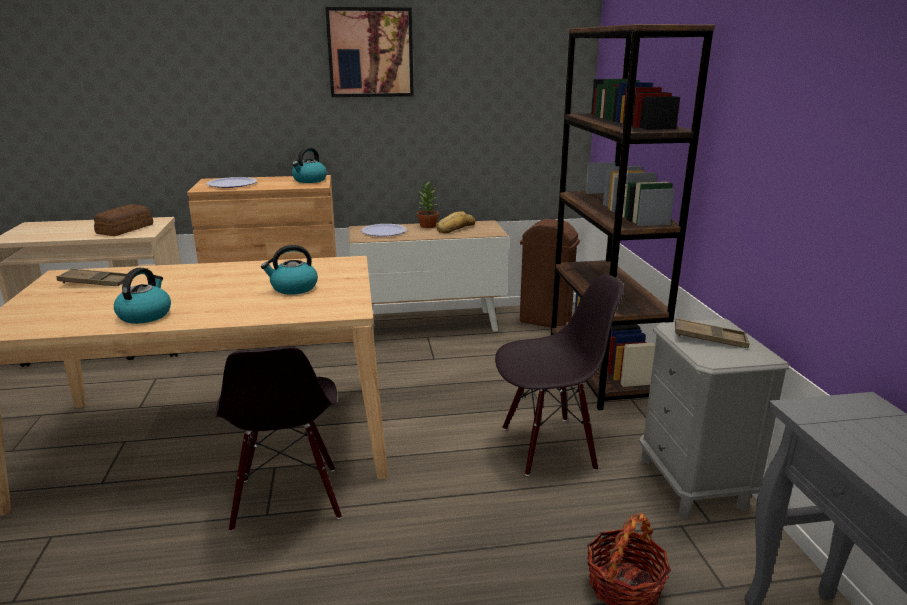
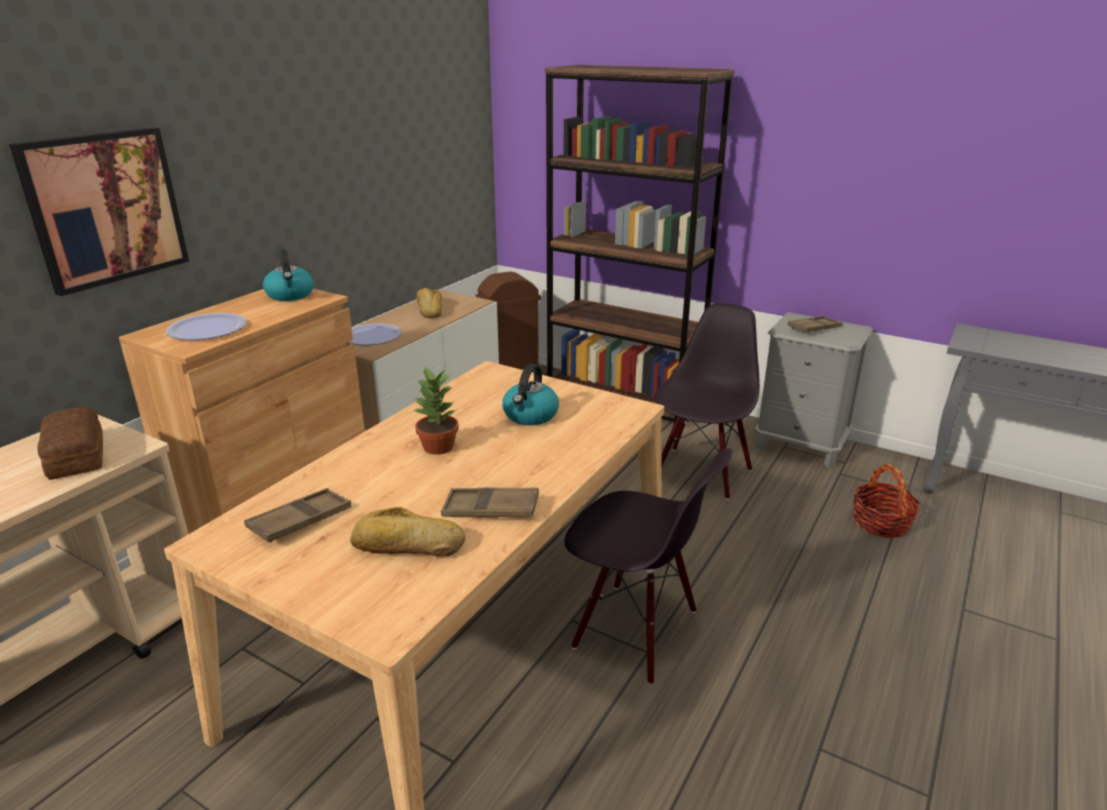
camera: 50 degrees left, 5 degrees up
(83, 310) = (407, 546): none -> bread
(145, 315) = (491, 509): kettle -> brown tray
(370, 53) = (304, 106): picture -> picture (105, 208)
(427, 226) = (397, 315): potted plant -> potted plant (438, 447)

